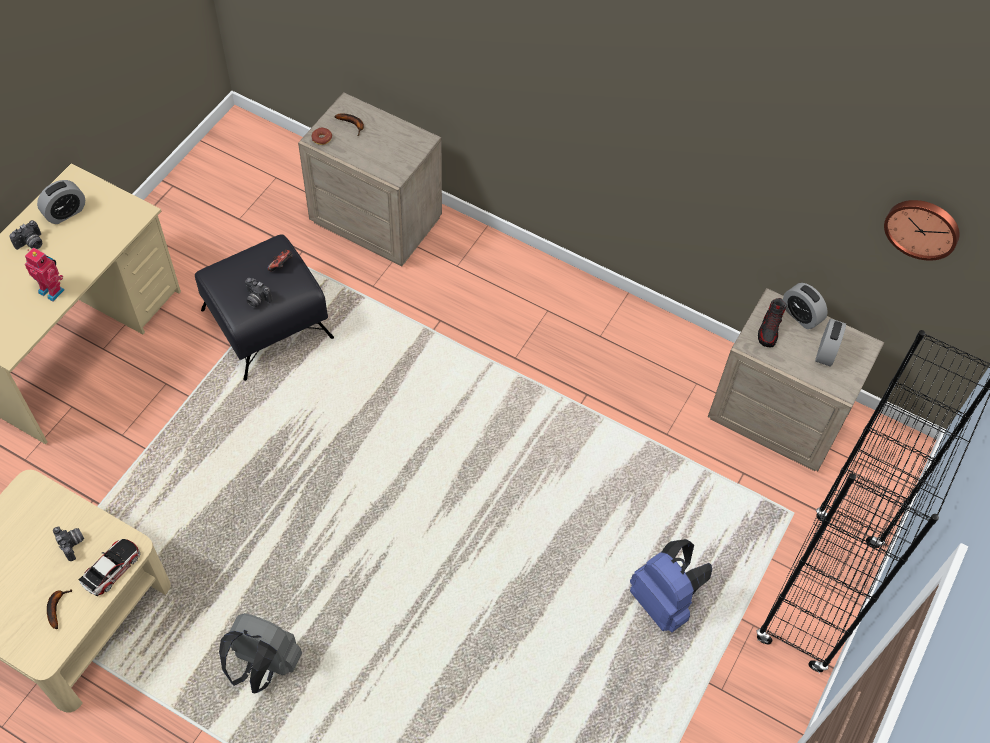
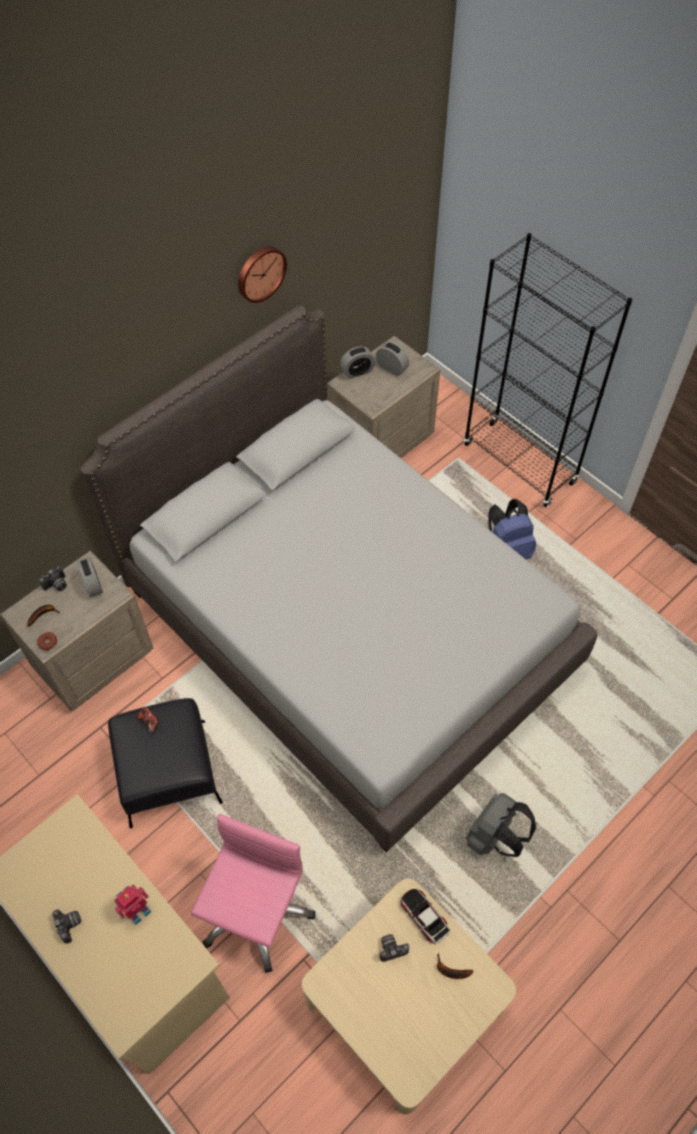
camera: 70 degrees left, 0 degrees up
(65, 213) = (44, 886): alarm clock -> alarm clock (93, 584)
(135, 443) = (256, 911): none -> pink office chair
(256, 299) = (179, 750): camera -> camera (57, 585)
(491, 447) = (349, 628): none -> grey bed
(769, 329) = (363, 392): shoe -> none
(922, 227) = (377, 247): wall clock -> wall clock (260, 273)

